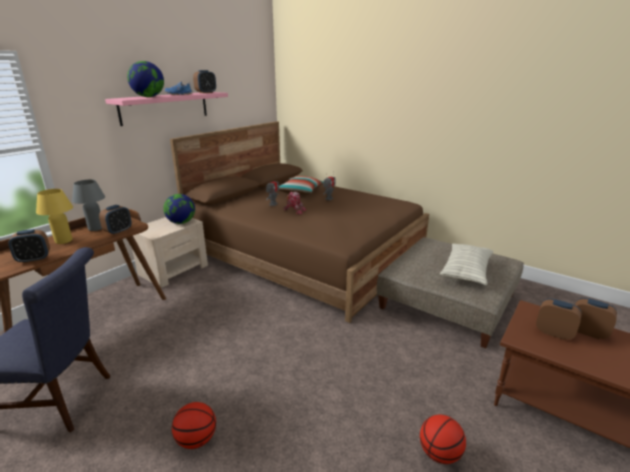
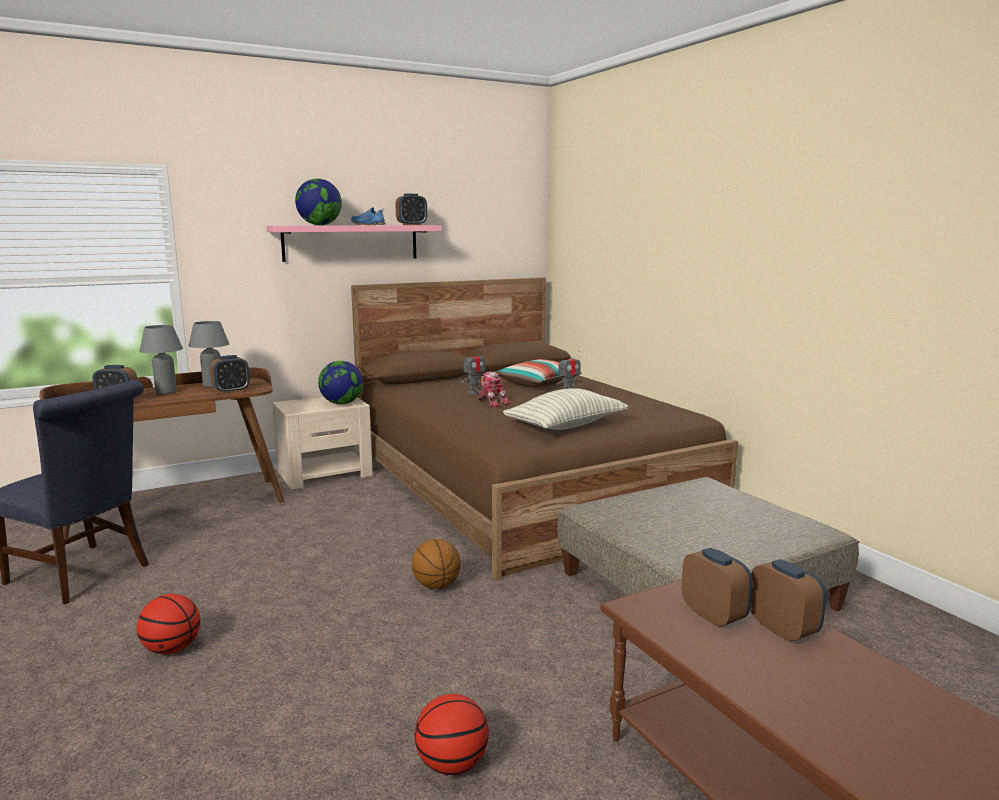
camera: 25 degrees right, 10 degrees down
(64, 241) = (166, 392): yellow table lamp -> grey table lamp
(321, 336) = (436, 586): none -> basketball
(466, 272) = (714, 531): pillow -> pillow (566, 426)

